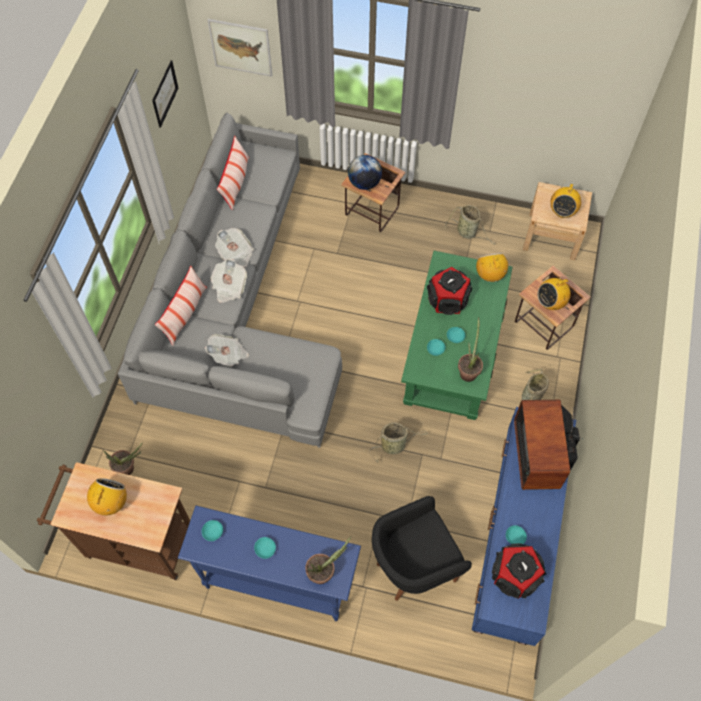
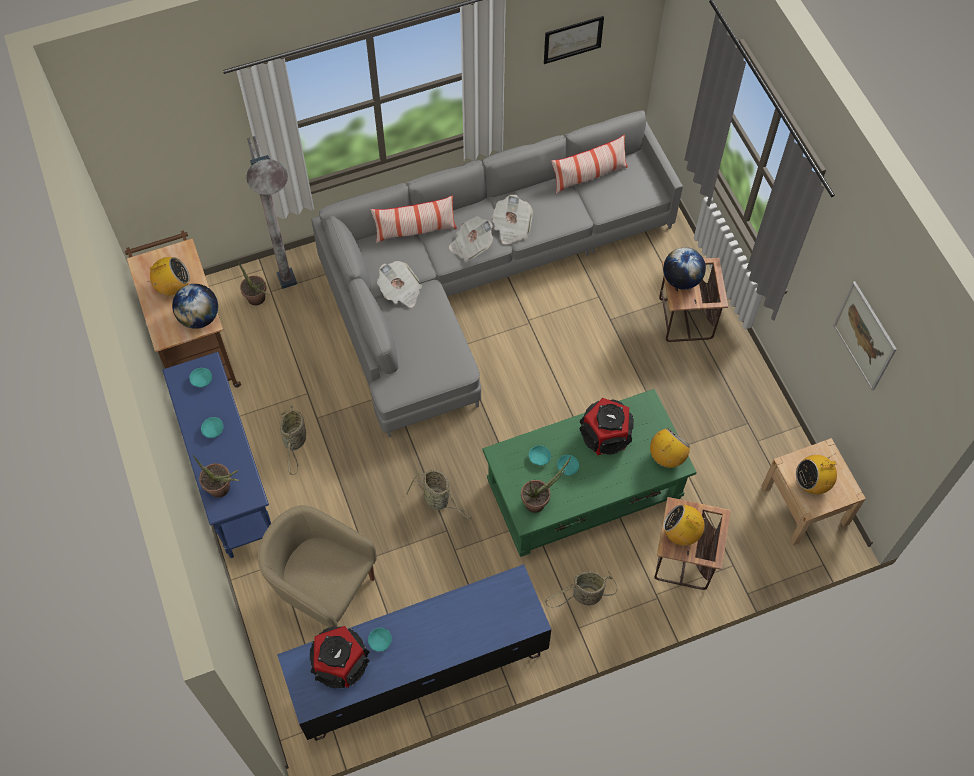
camera: 55 degrees right, 0 degrees up
(157, 499) = (199, 317): none -> globe
(159, 445) = (297, 308): none -> grey floor lamp
(241, 47) = (686, 60): picture -> picture (864, 336)
(412, 568) = (324, 592): black armchair -> beige armchair
(468, 232) = (737, 421): basket -> basket (295, 442)
(541, 455) = (486, 617): television -> none

